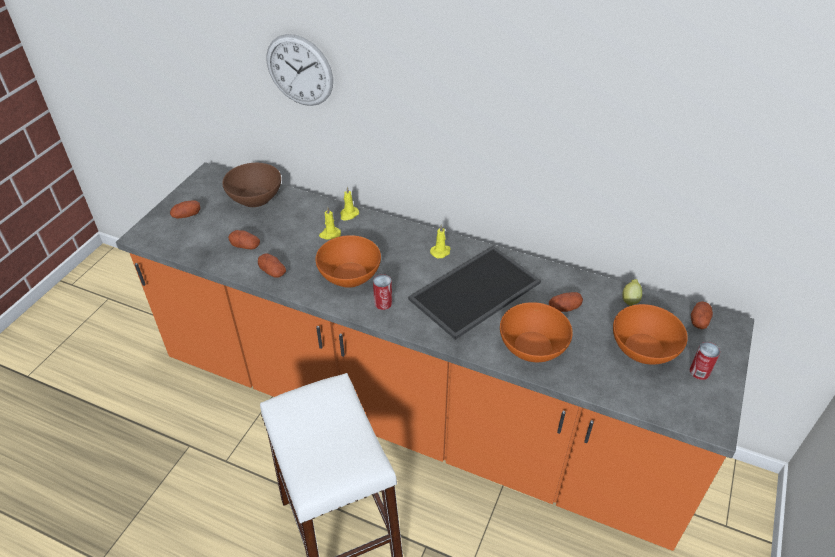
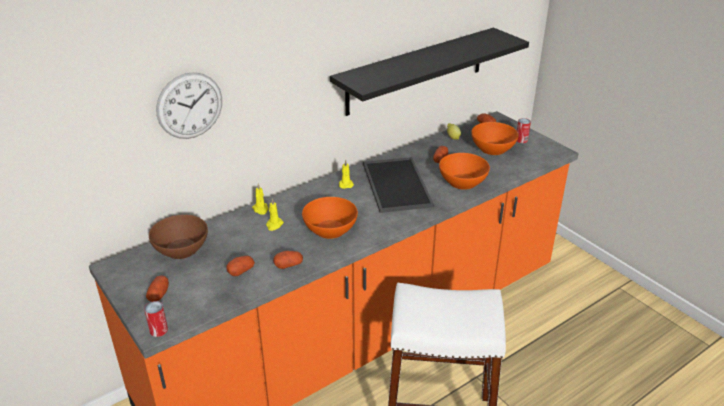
camera: 60 degrees left, 10 degrees down
(383, 303) = (373, 224): can -> can (158, 330)
(610, 184) = (416, 71): none -> black shelf

